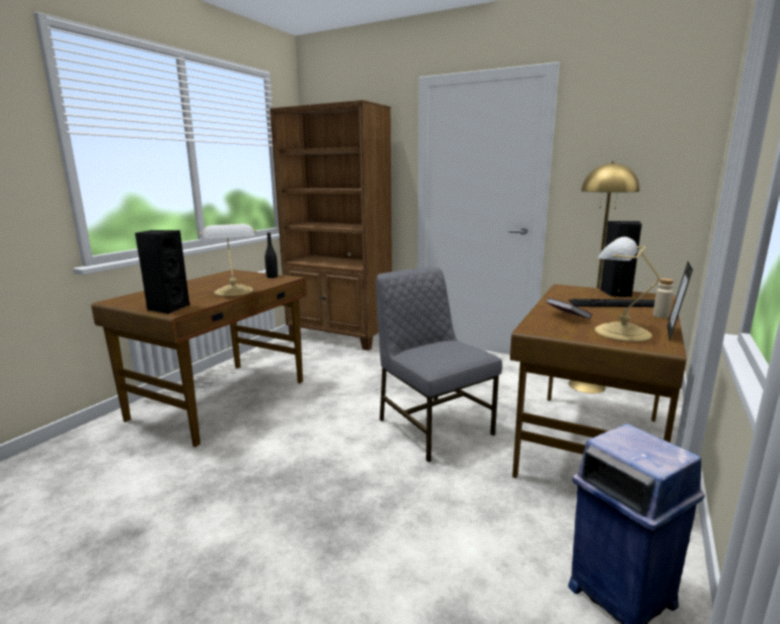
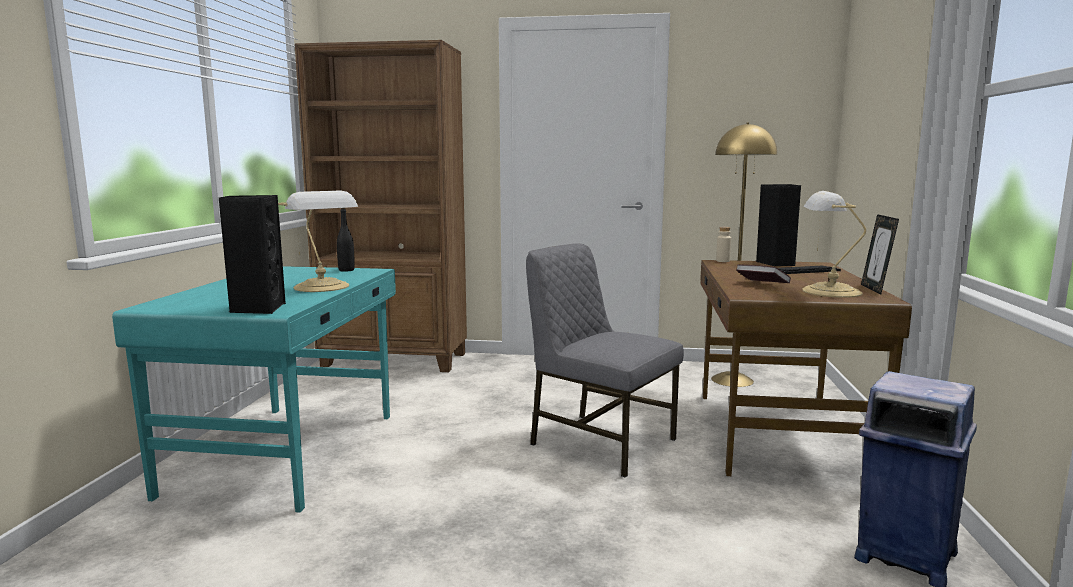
camera: 20 degrees left, 5 degrees down
(222, 399) = (289, 452): brown desk -> turquoise desk
(660, 316) = (844, 277): beige bottle -> beige bottle (722, 261)

